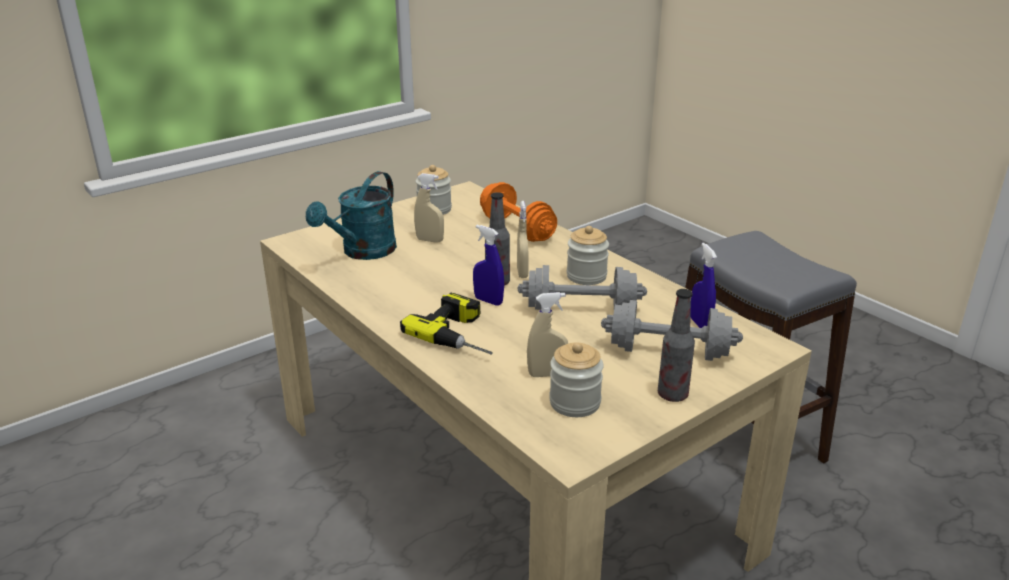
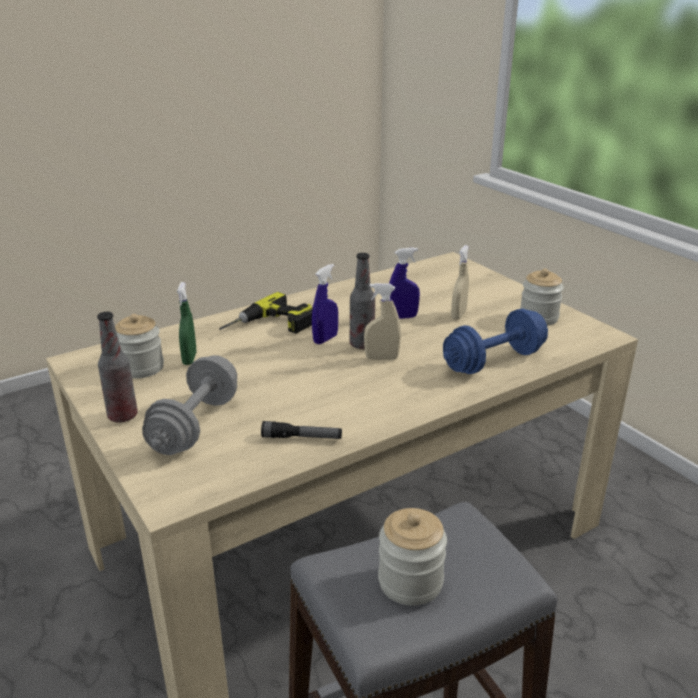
camera: 95 degrees right, 0 degrees up
(363, 252) = (430, 287): turquoise watering can -> none
(517, 229) = (493, 361): orange dumbbell -> blue dumbbell
(547, 374) = (189, 359): beige spray bottle -> green spray bottle
(581, 310) = (294, 384): grey dumbbell -> none
(586, 276) = (370, 394): jar -> jar (410, 582)
(663, 301) = (302, 438): none -> flashlight
(700, 324) = (241, 455): blue spray bottle -> blue spray bottle (402, 317)

